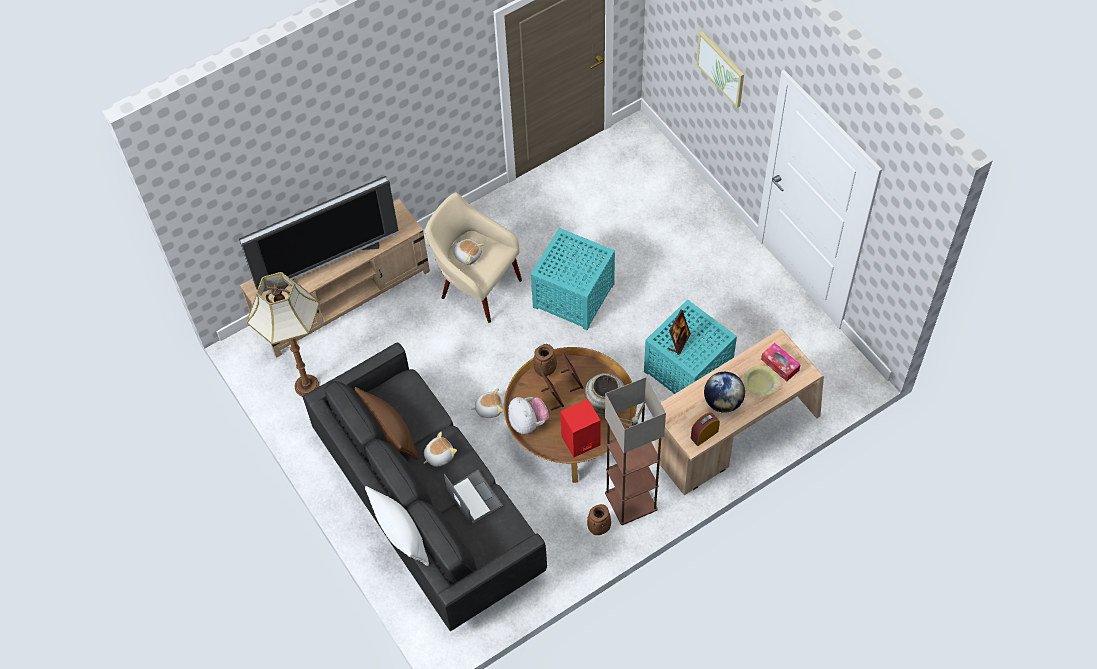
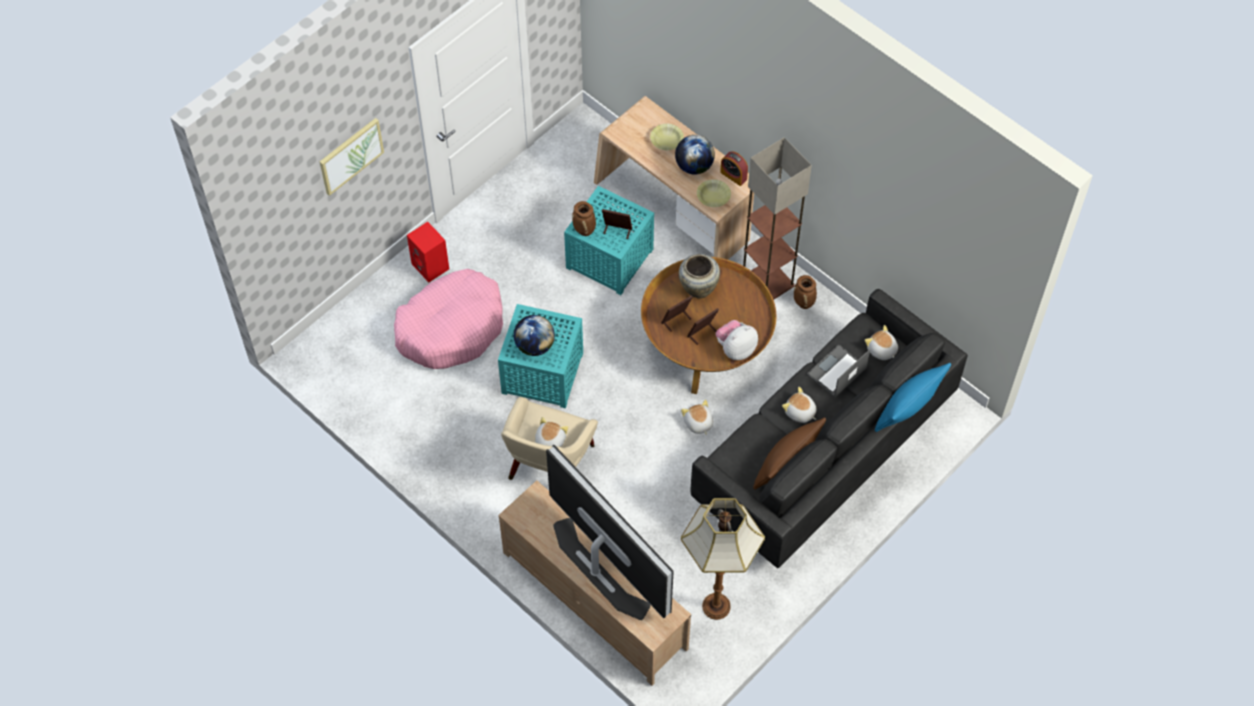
camera: 105 degrees left, 0 degrees up
(400, 534) = (908, 407): white pillow -> blue pillow
(487, 544) = (881, 350): none -> plush toy
(545, 371) = (673, 345): brown vase -> brown vase (585, 230)
(566, 256) = (534, 346): none -> globe
(580, 441) = (744, 301): red speaker -> red speaker (431, 266)
(638, 234) = (451, 327): none -> pink dog bed
(681, 411) = (713, 197): none -> yellow bowl
(780, 365) = (642, 128): tissue box -> none

